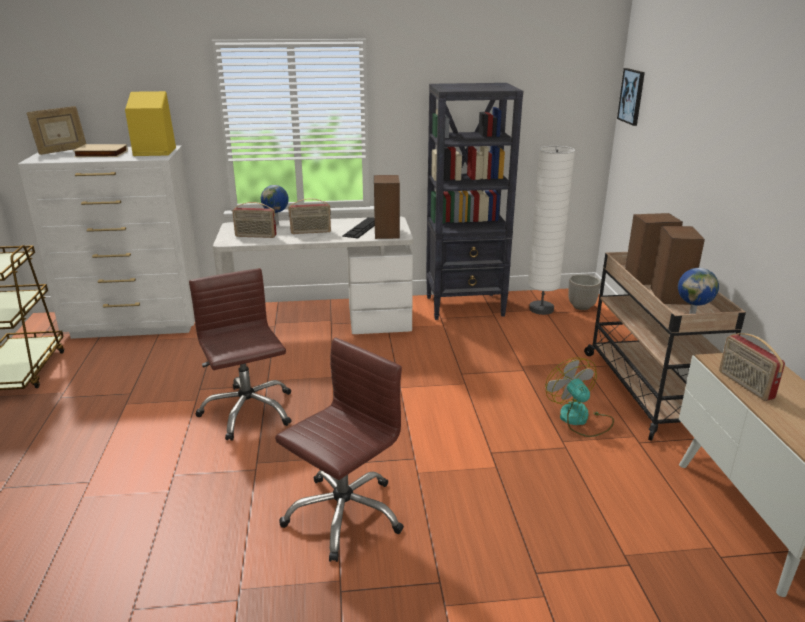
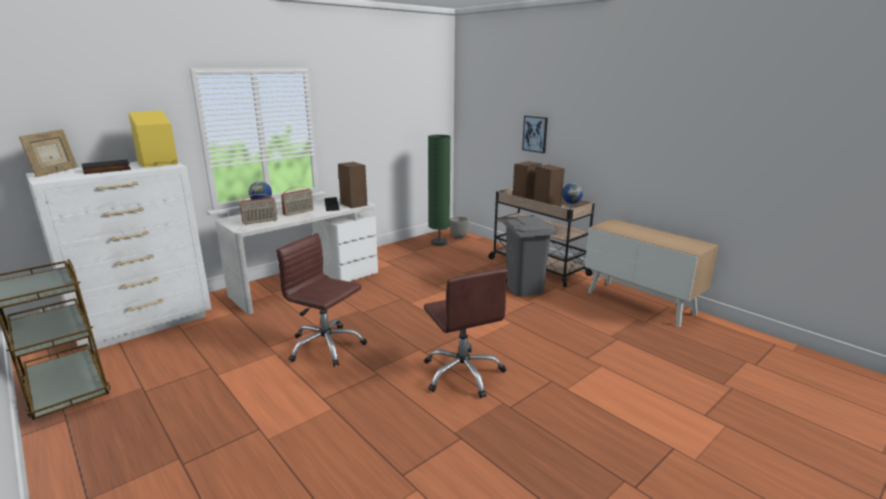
camera: 35 degrees left, 5 degrees down
(100, 154) = (106, 170): beige book -> black book
(343, 514) = (463, 373): brown office chair -> brown office chair turned 150 degrees clockwise
(465, 306) = (393, 252): black bookcase -> none
(541, 309) = (439, 243): white floor lamp -> green floor lamp
(579, 419) = (523, 288): fan -> grey trash can
(632, 96) = (467, 101): picture -> picture (535, 134)
(744, 385) = (625, 233): radio -> none

